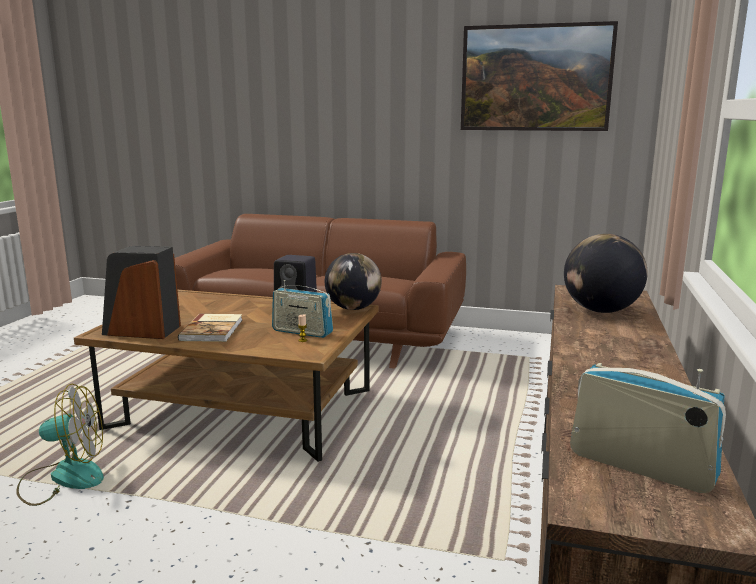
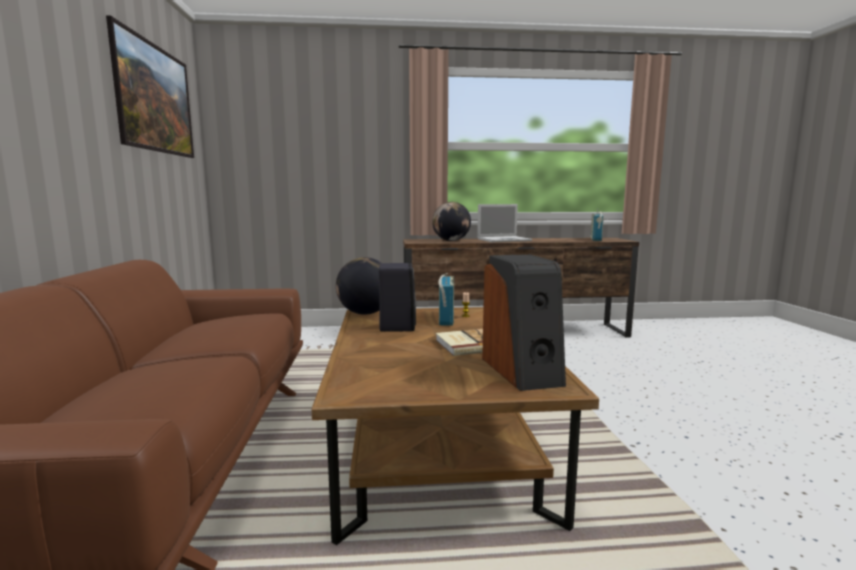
camera: 110 degrees left, 5 degrees down
(63, 478) = (664, 498): fan -> none
(615, 349) = (504, 240): none -> laptop

